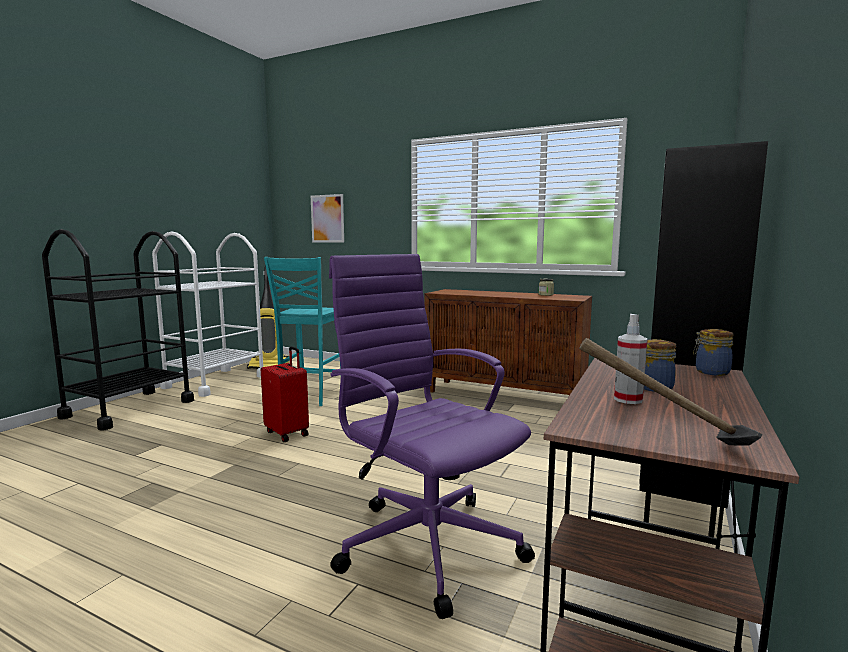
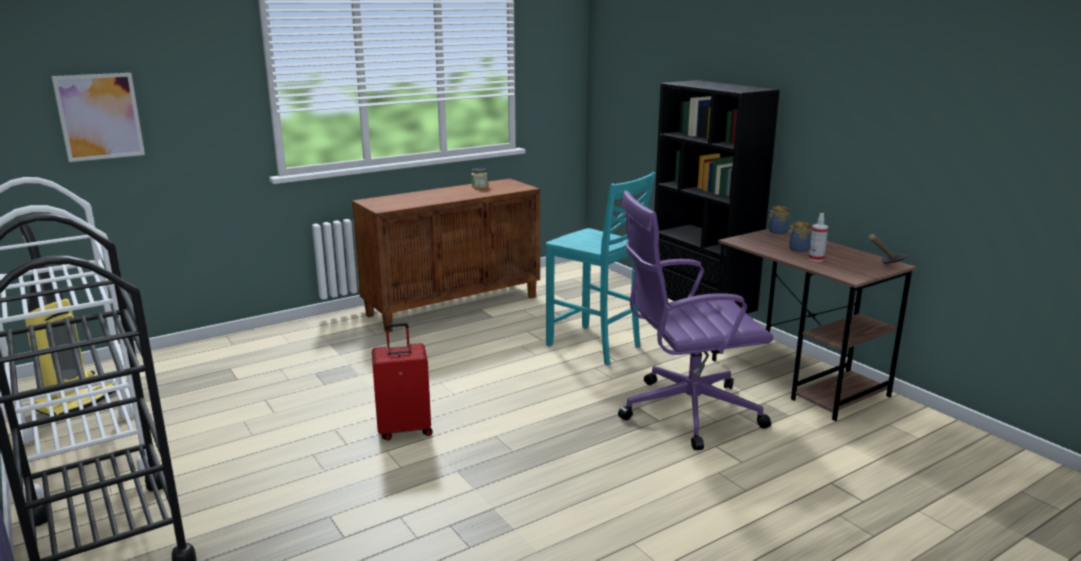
camera: 60 degrees left, 10 degrees up
(311, 396) = (290, 395): turquoise chair -> turquoise chair (595, 346)

